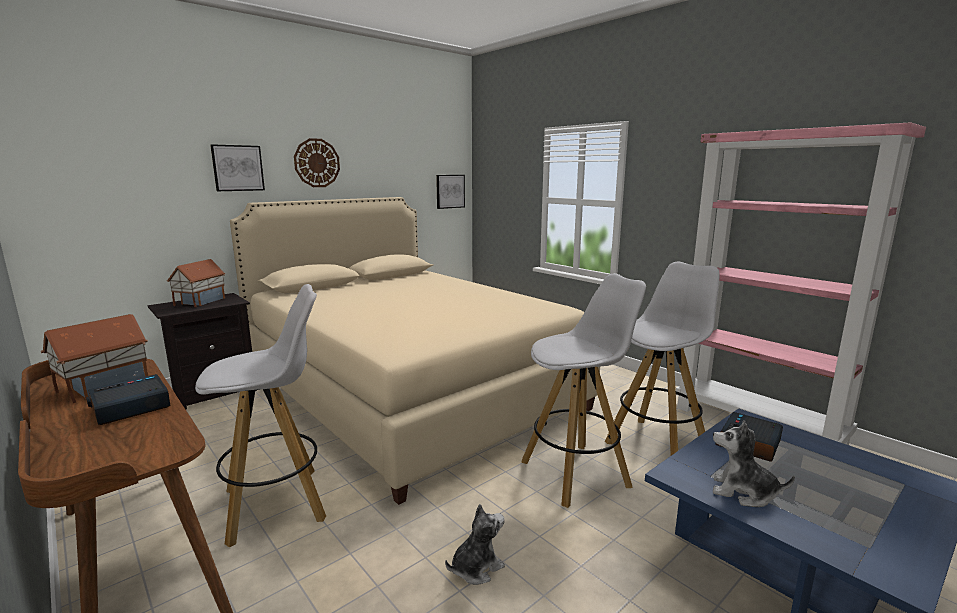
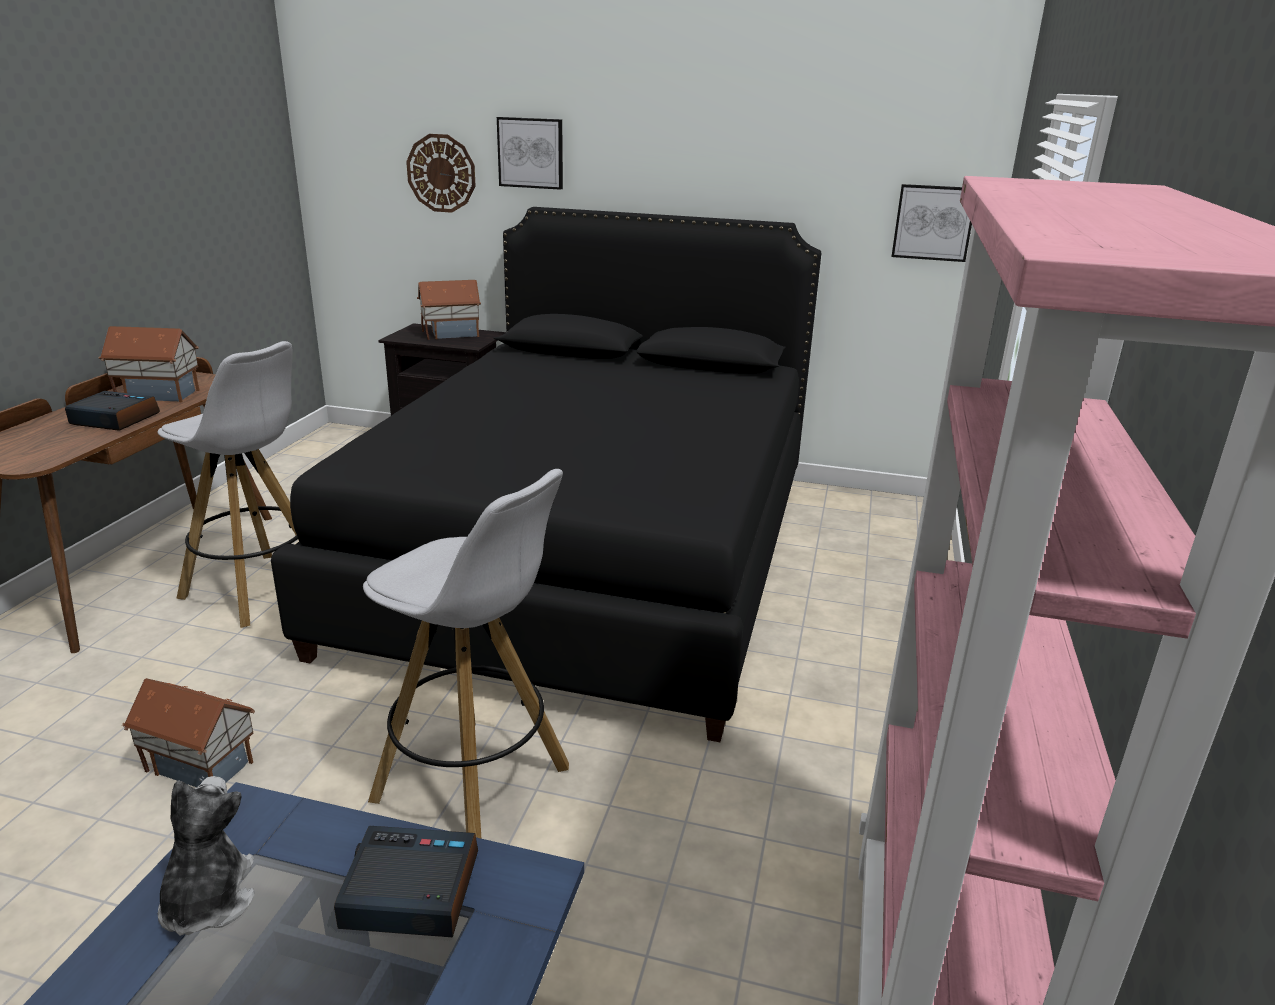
camera: 55 degrees right, 10 degrees up
(317, 163) = (649, 149): wall clock -> wall clock (441, 173)
(408, 390) = (591, 556): beige bed -> black bed
(476, 568) = (201, 763): plush toy -> toy house
(657, 444) = (660, 860): white stool -> none

